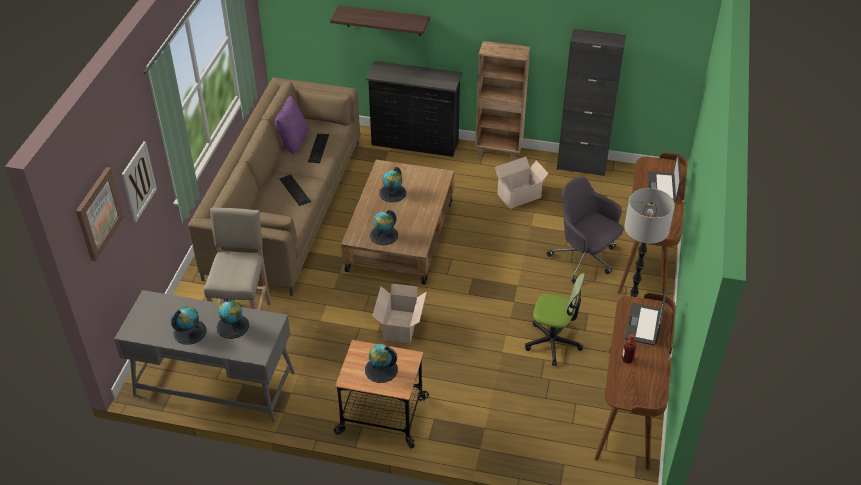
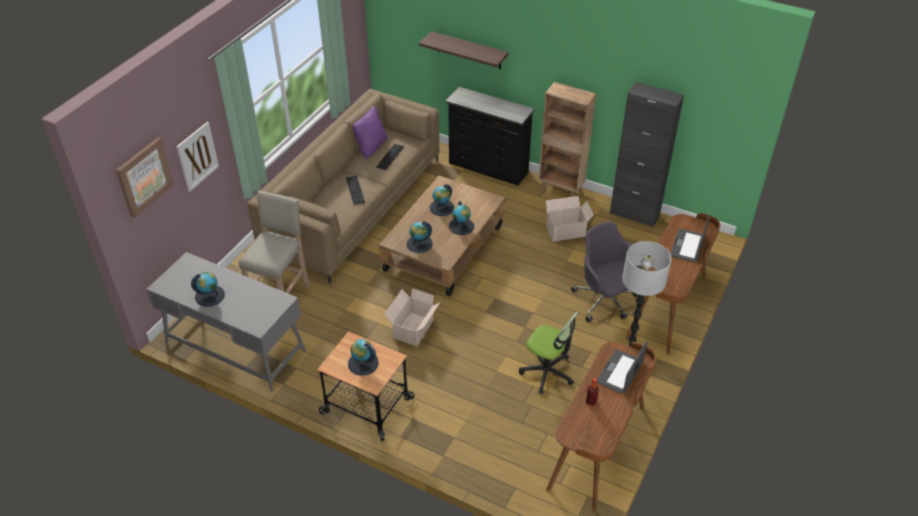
camera: 15 degrees right, 0 degrees up
(233, 326) = (247, 298): globe -> globe (461, 226)

